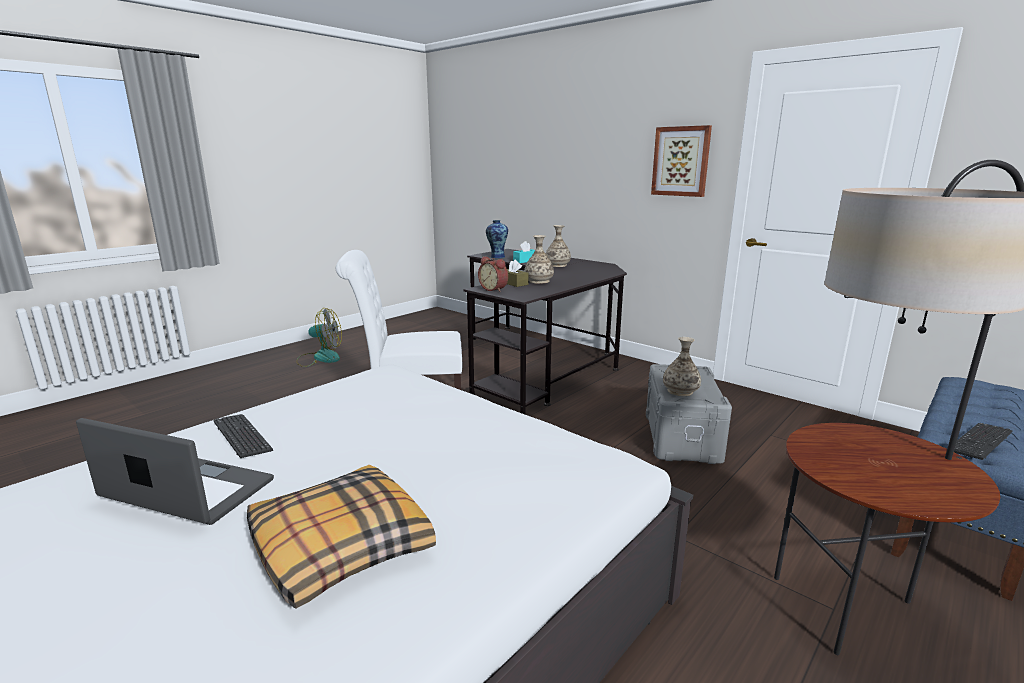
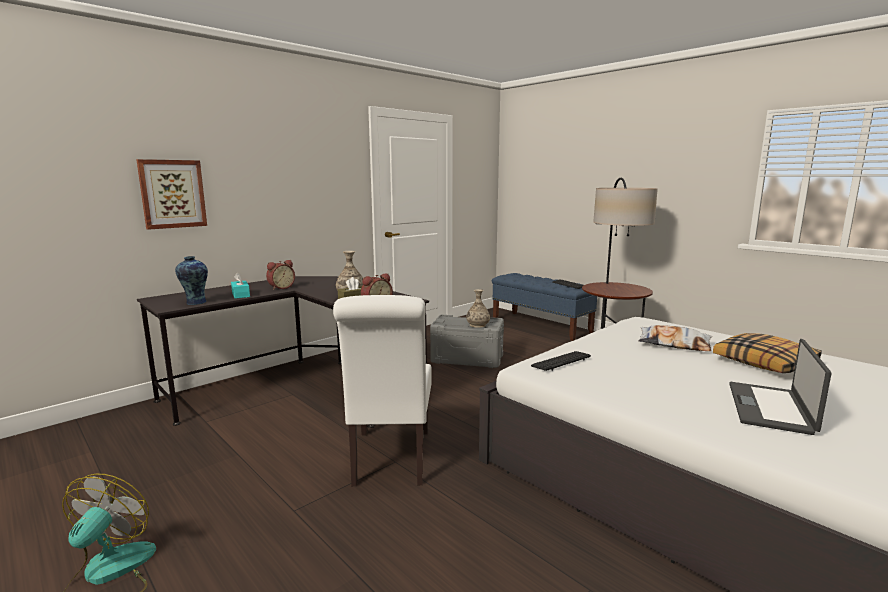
camera: 85 degrees left, 5 degrees down
(242, 437) = (687, 404): keyboard -> keyboard (561, 362)
(457, 469) = (674, 344): none -> pillow
(557, 265) = (281, 288): vase -> alarm clock
(681, 161) = (333, 180): picture -> picture (172, 194)

